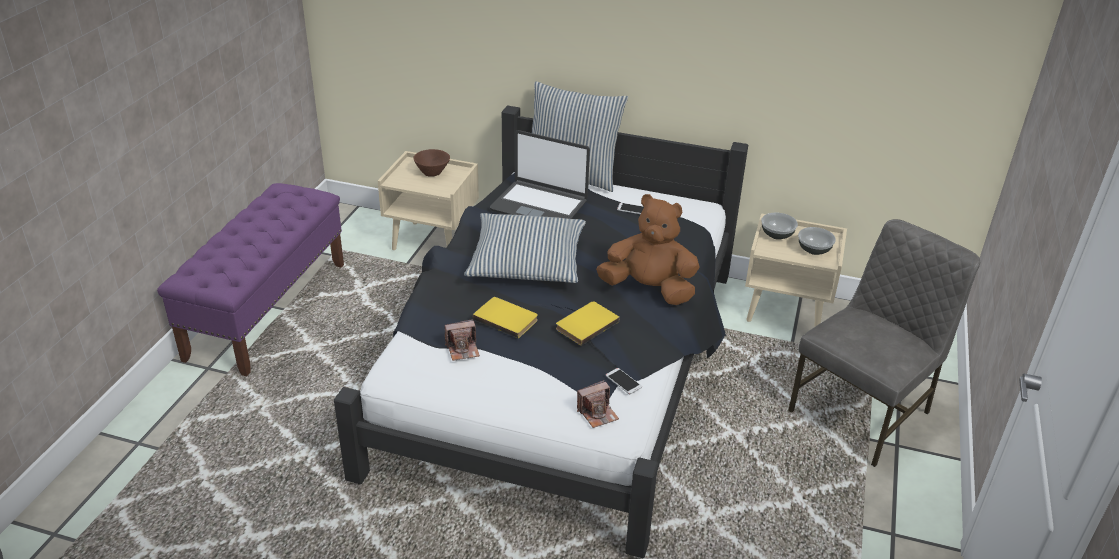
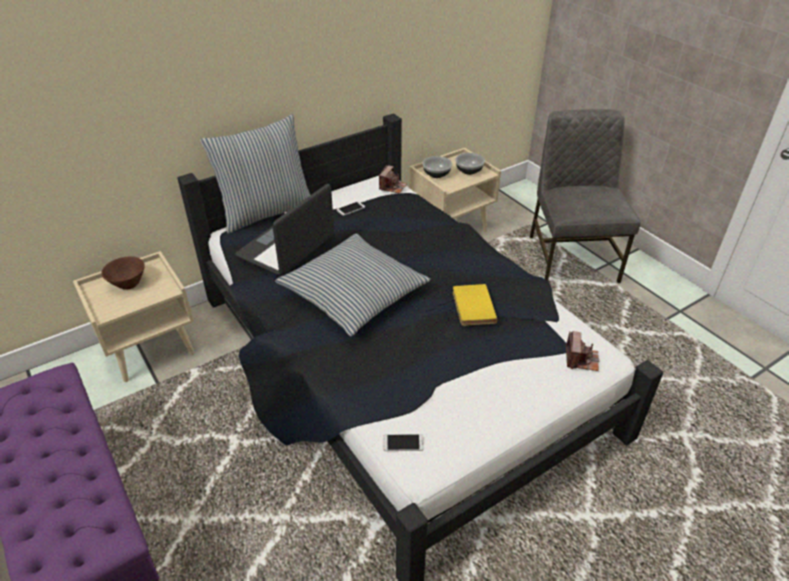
camera: 50 degrees left, 5 degrees up
(463, 349) = (434, 394): camera -> camera (392, 187)
(507, 318) = (420, 345): yellow book -> none
(539, 205) = (287, 247): laptop -> laptop turned 150 degrees clockwise
(623, 381) = (556, 325): phone -> phone (403, 443)
(648, 290) = (458, 254): brown plush toy -> none

